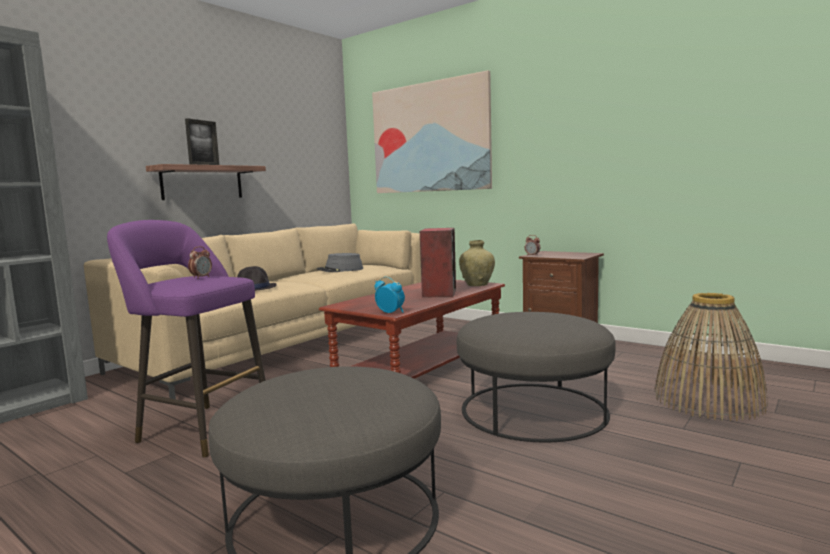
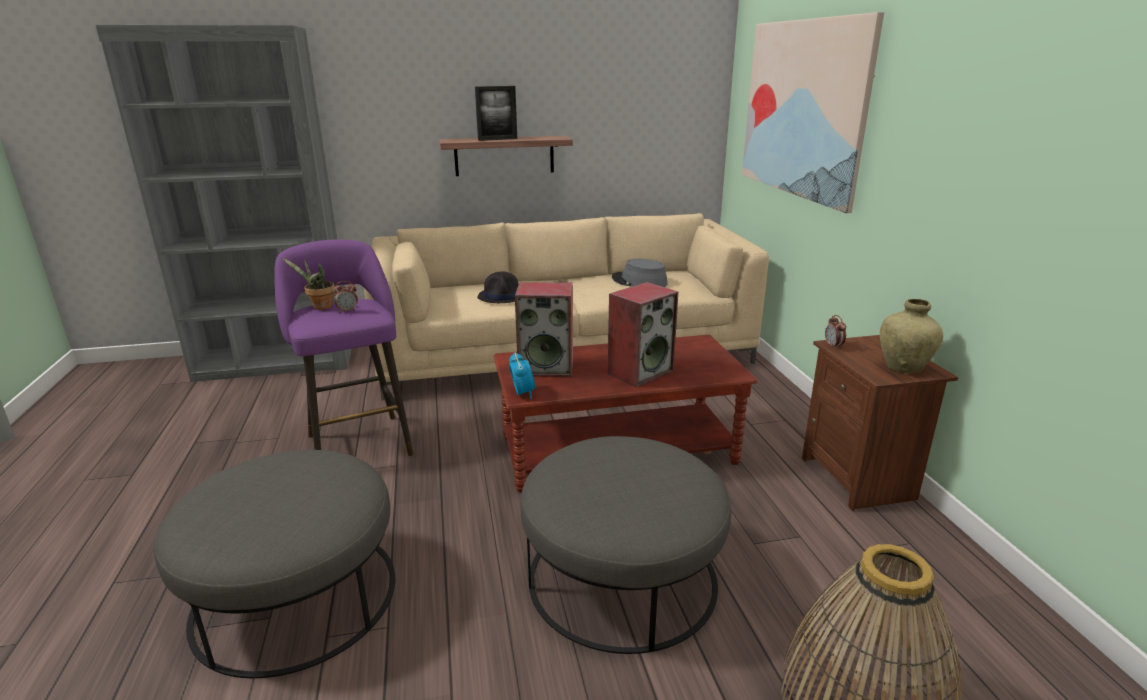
camera: 40 degrees right, 15 degrees up
(165, 280) = (319, 307): none -> potted plant
(375, 303) = (547, 367): none -> speaker
(477, 285) = (716, 370): beige vase -> beige vase (903, 368)

